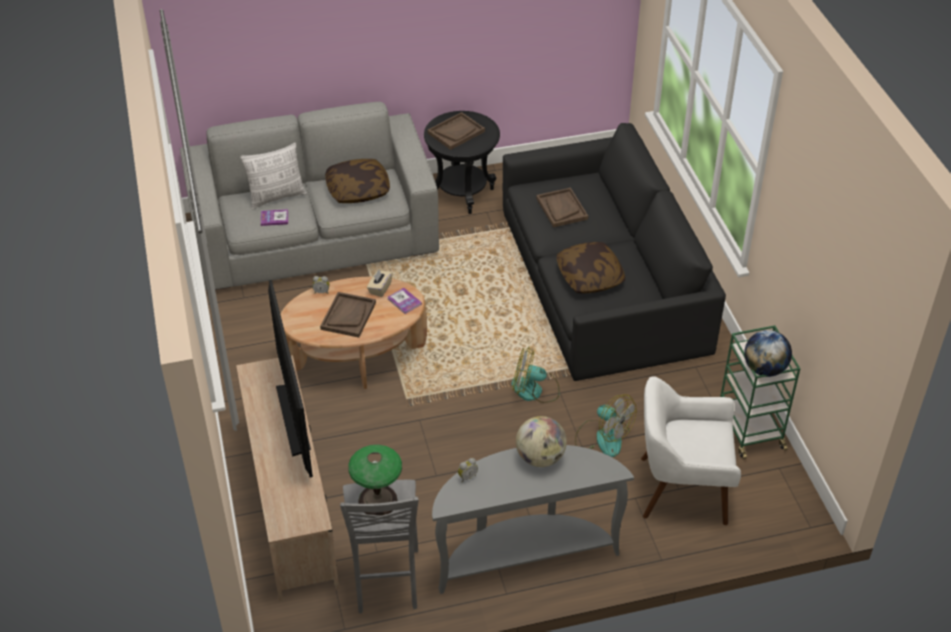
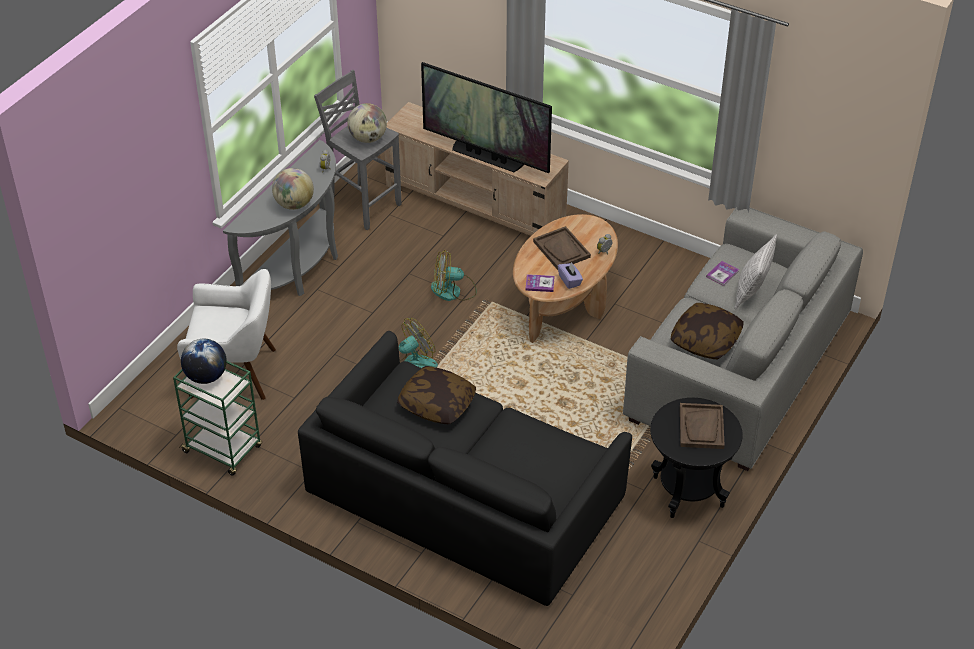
camera: 135 degrees right, 0 degrees up
(378, 500) = (368, 138): table lamp -> globe
(380, 288) = (570, 281): beige tissue box -> purple tissue box
(561, 208) = (534, 449): brown tray -> none
(602, 437) = (326, 369): fan -> fan (453, 291)
(681, 489) = (235, 372): white armchair -> white armchair turned 45 degrees clockwise

